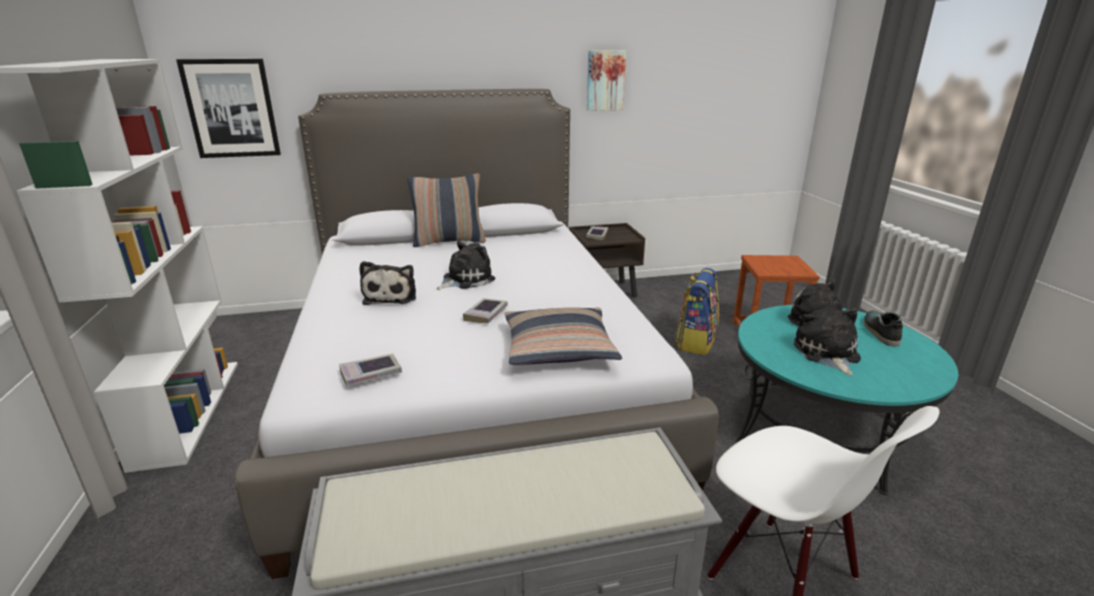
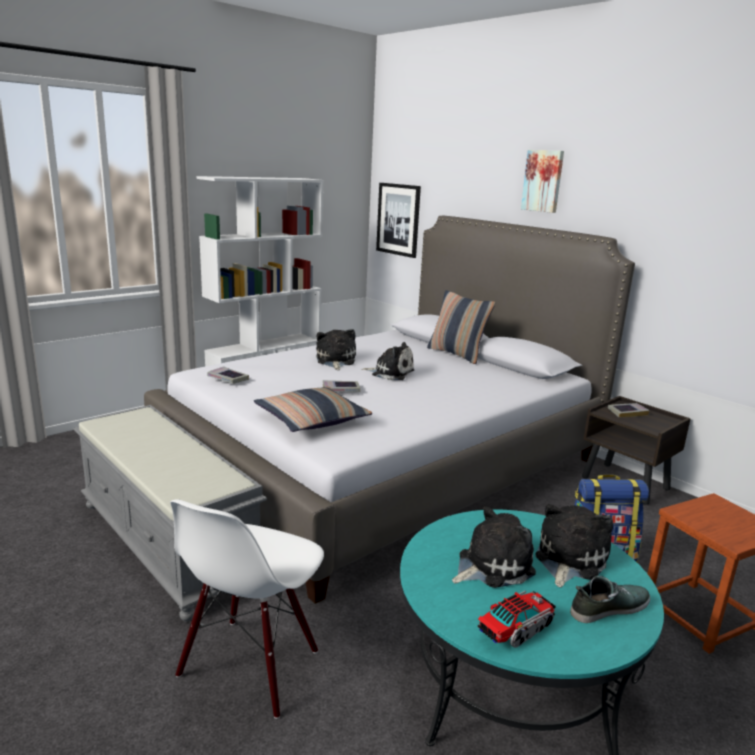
camera: 60 degrees right, 5 degrees down
(391, 296) = (335, 361): plush toy -> plush toy turned 120 degrees clockwise
(605, 80) = (691, 239): picture -> picture (543, 181)
(909, 369) = (516, 628): none -> toy truck

